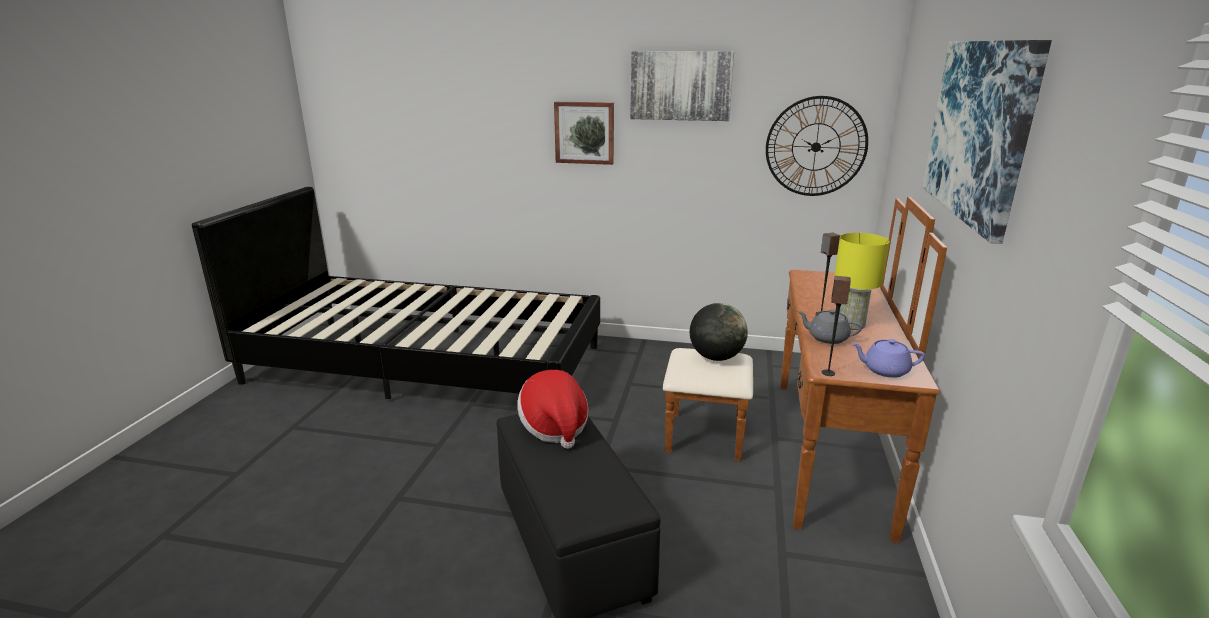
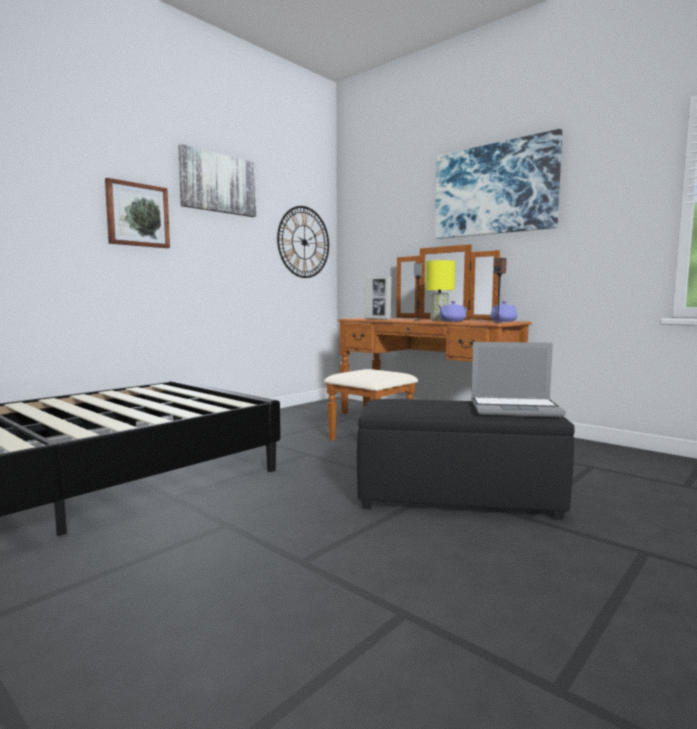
camera: 60 degrees left, 15 degrees down
(554, 426) = (407, 403): hat -> none
(581, 494) = (516, 409): none -> laptop
(716, 357) = (366, 370): globe -> none
(807, 290) = (377, 319): none -> picture frame
(827, 338) = (452, 321): grey teapot -> purple teapot

